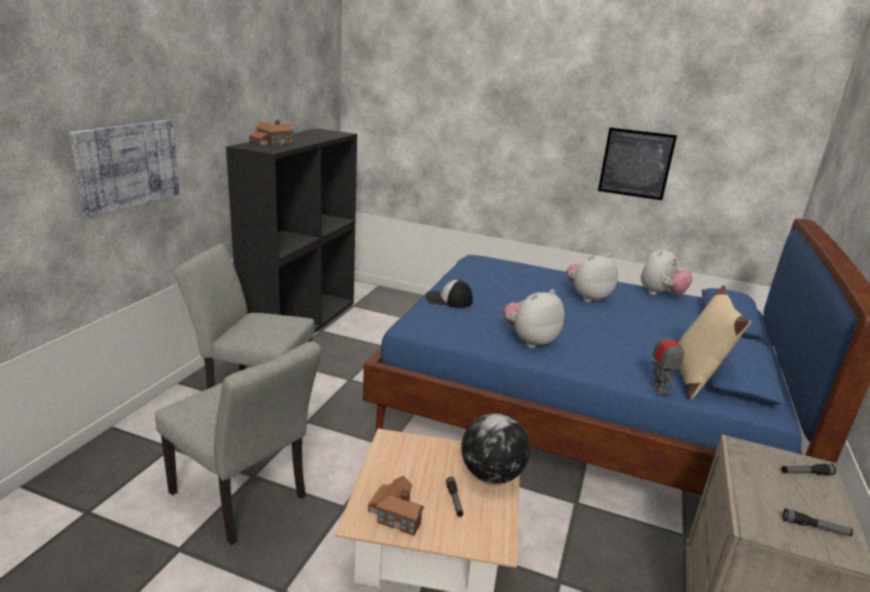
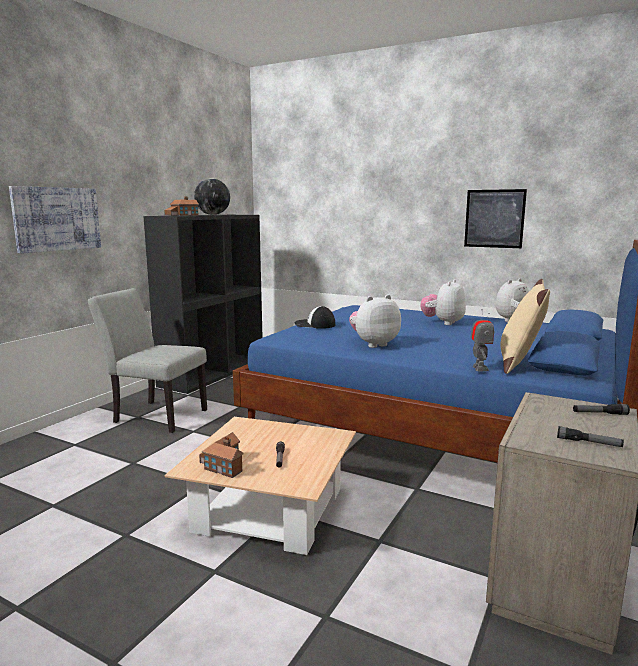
camera: 10 degrees right, 10 degrees down
(244, 500) = (119, 477): grey chair -> none
(491, 475) = (321, 445): globe -> globe (212, 215)
(587, 297) = (443, 323): plush toy -> plush toy turned 45 degrees counterclockwise

